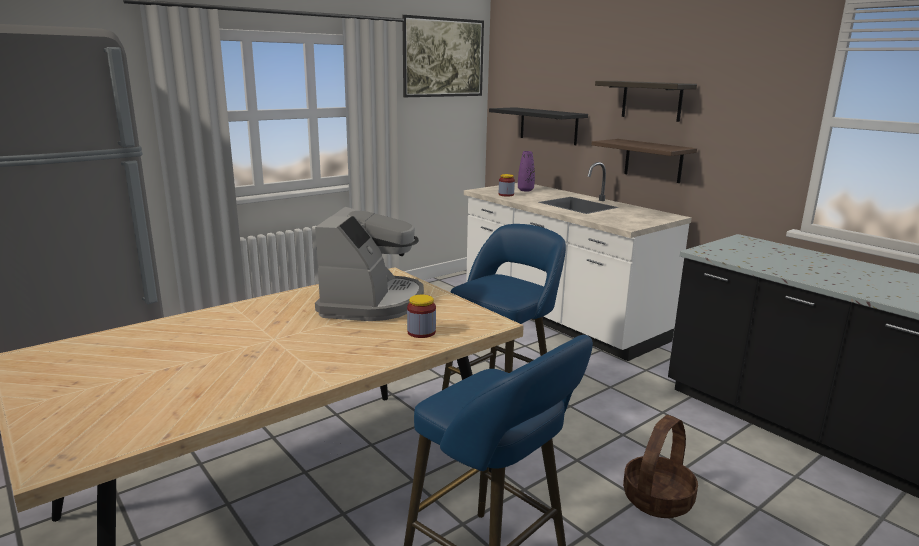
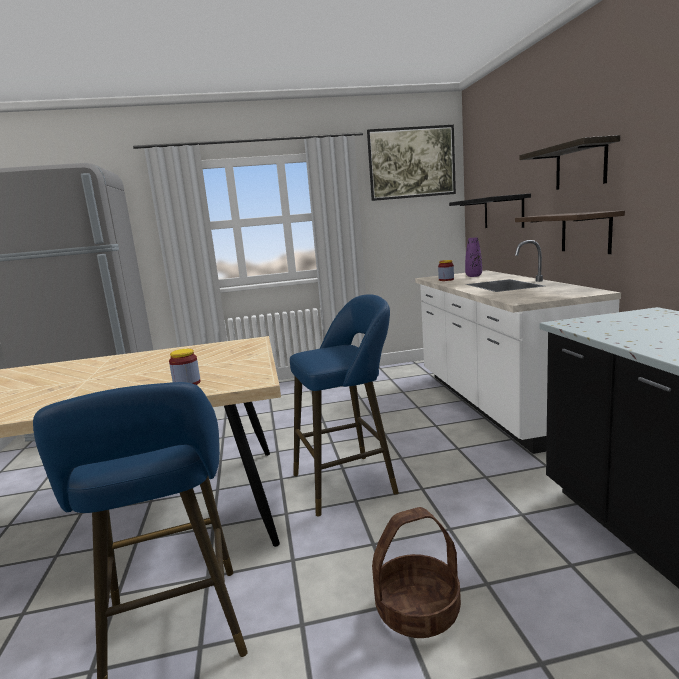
camera: 30 degrees right, 5 degrees down
(372, 302) = (199, 360): coffee machine -> none

